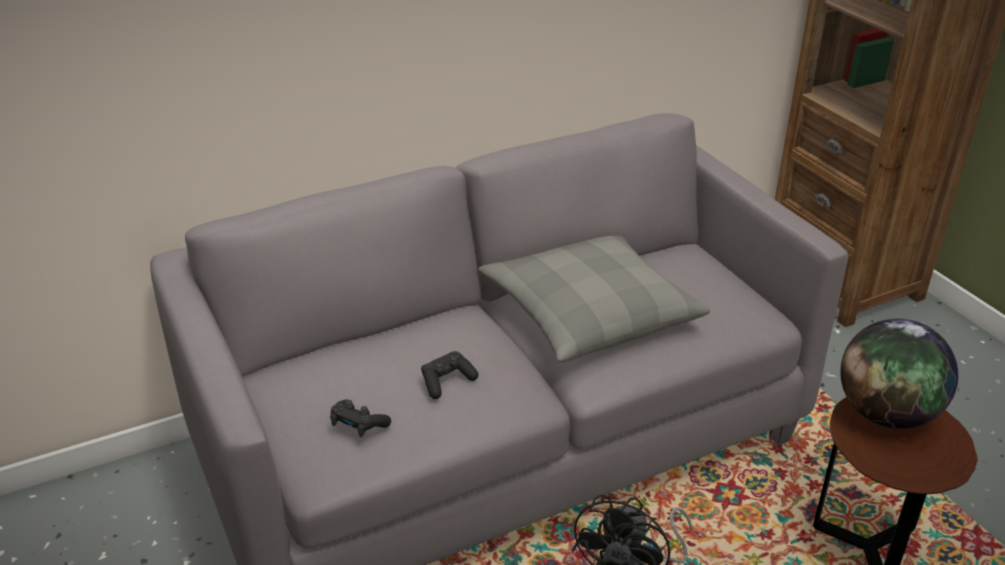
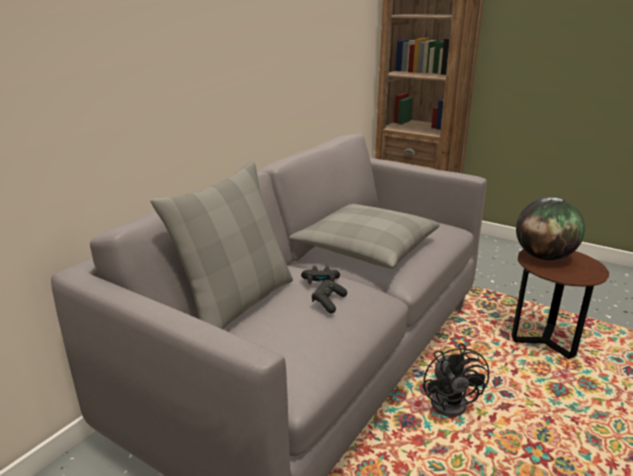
camera: 30 degrees left, 10 degrees down
(353, 344) = (237, 303): none -> grey pillow
(358, 425) = (294, 346): black game controller -> black game controller (320, 282)

